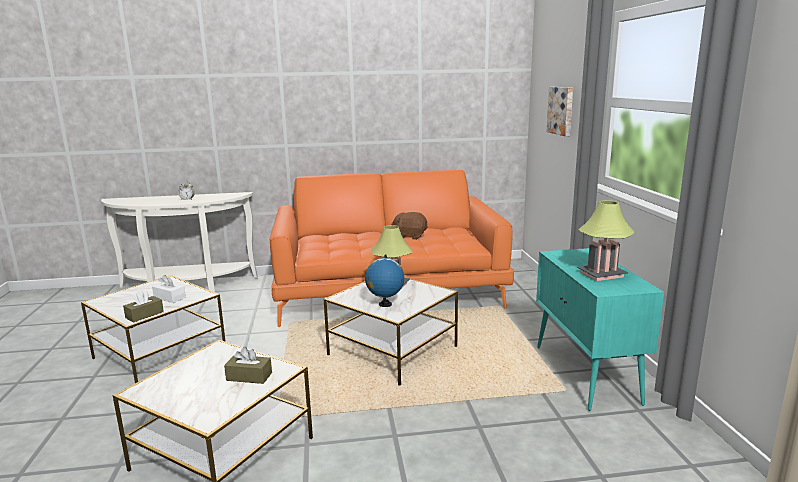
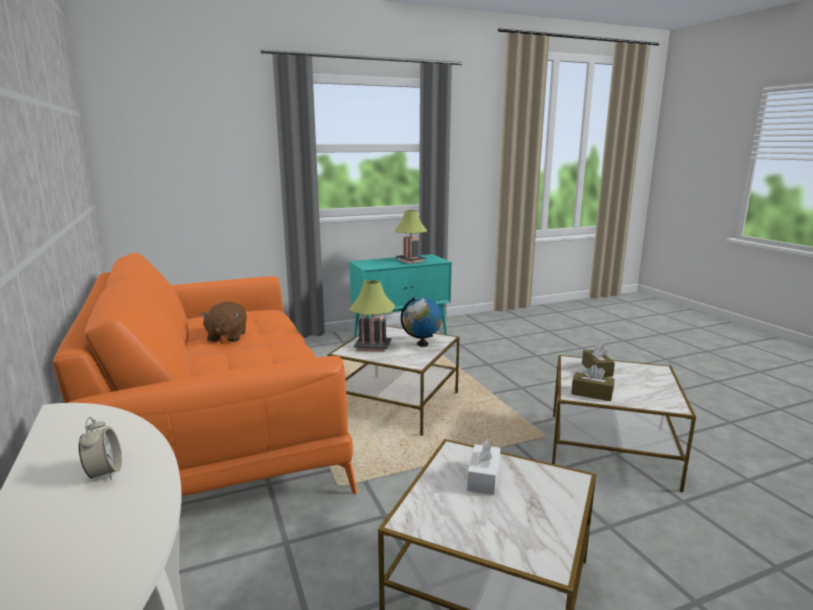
camera: 105 degrees left, 0 degrees up
(144, 315) = (553, 474): brown tissue box -> brown tissue box (592, 393)
(561, 110) = (203, 162): picture -> none

